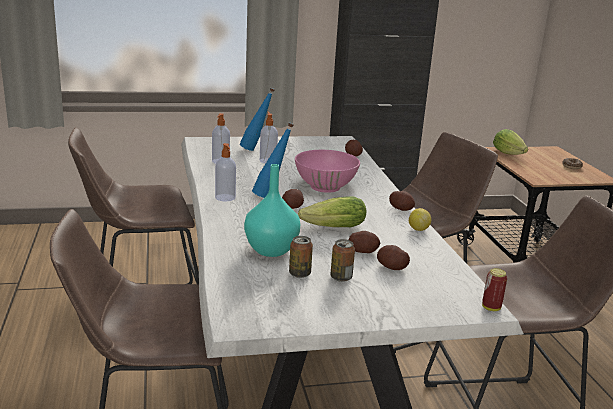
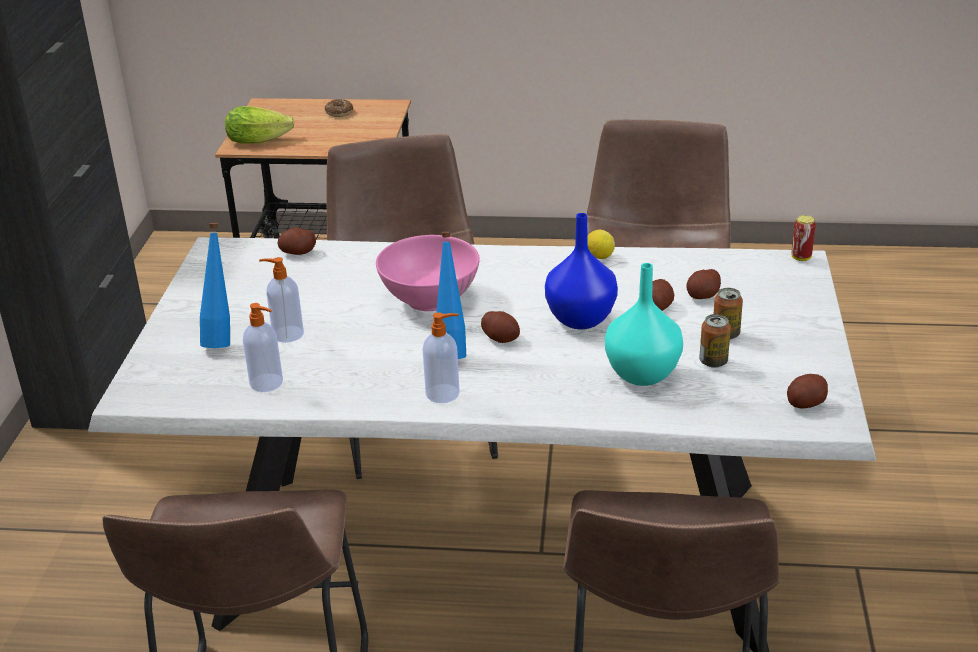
camera: 70 degrees left, 10 degrees up
(330, 228) = (582, 318): lettuce -> blue vase
(401, 209) = (531, 255): potato -> potato (805, 403)

